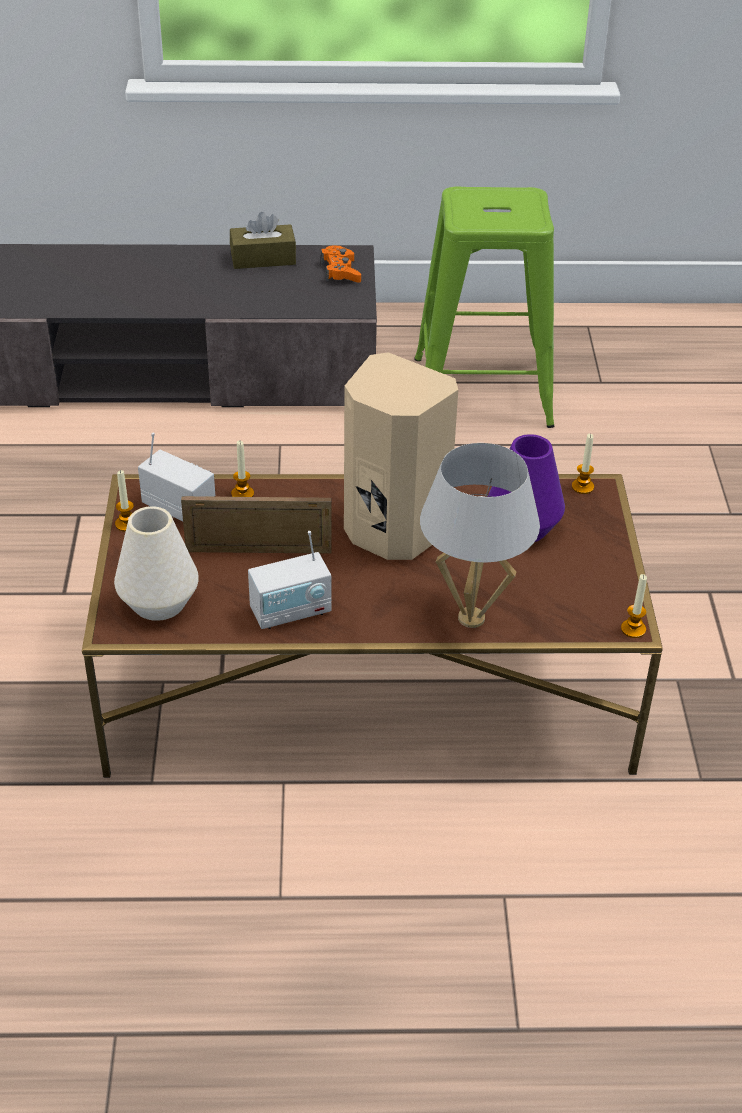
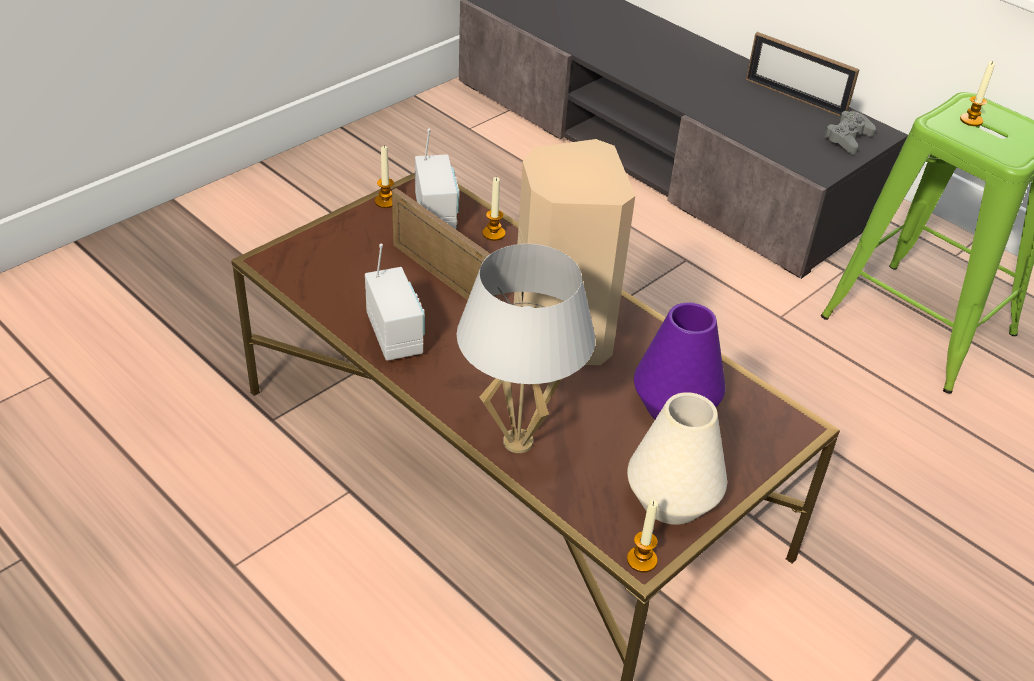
camera: 45 degrees right, 0 degrees up
(159, 603) = (322, 265): white vase -> white vase (671, 501)
(263, 258) = (795, 97): brown tissue box -> picture frame
(291, 611) = (395, 335): radio -> radio turned 135 degrees counterclockwise
(340, 271) = (847, 139): orange game controller -> grey game controller
(582, 487) = (782, 414): candle -> candle (971, 120)

